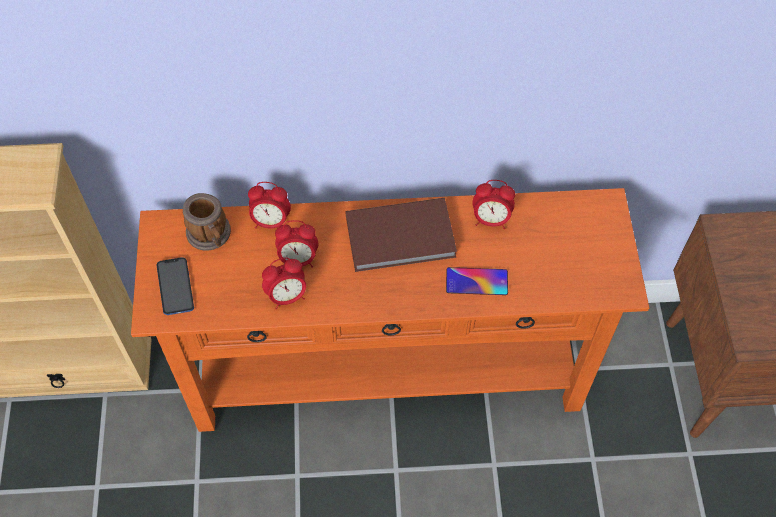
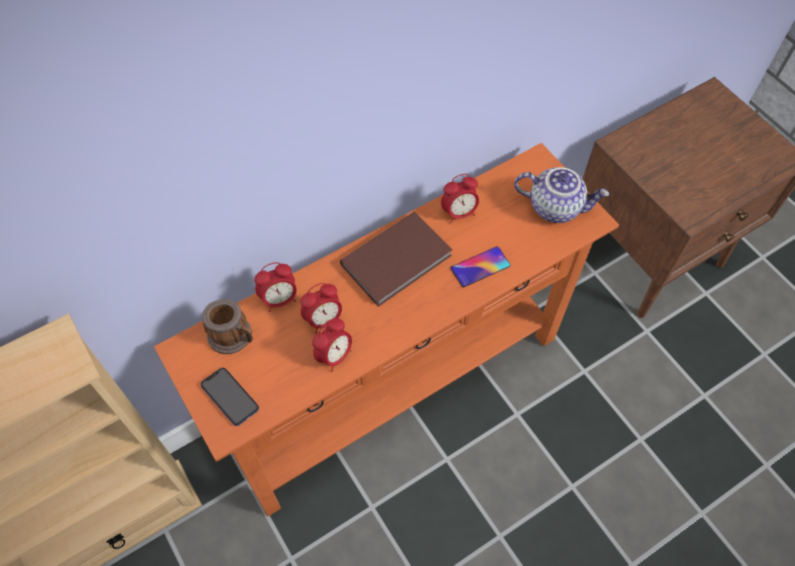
camera: 30 degrees left, 0 degrees up
(593, 259) = (555, 206): none -> teapot

